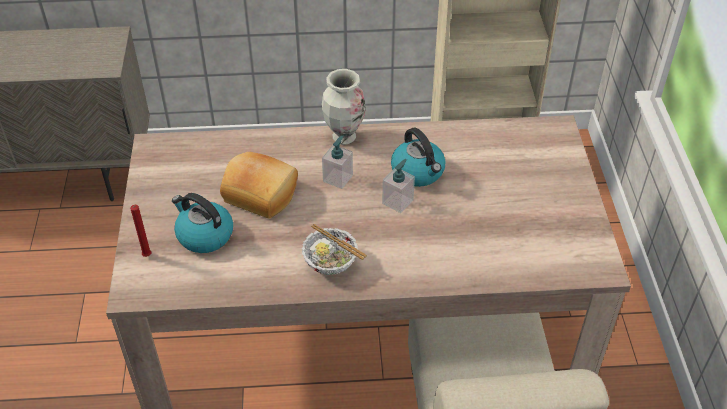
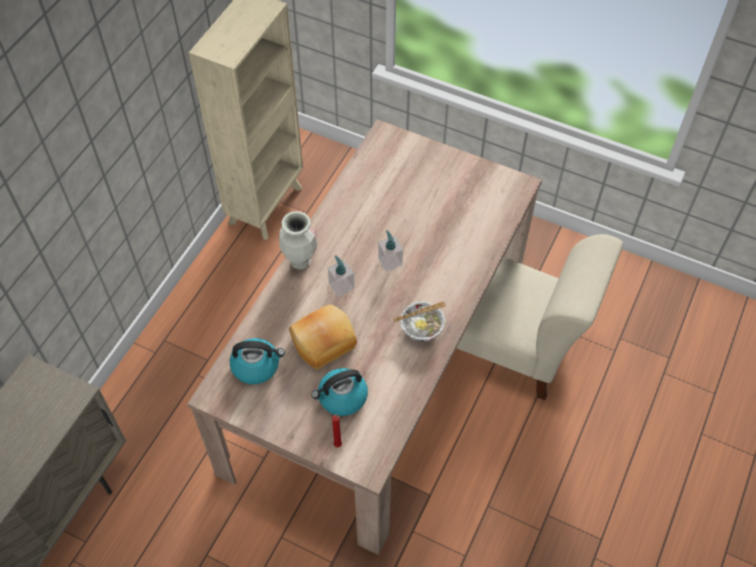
camera: 60 degrees left, 10 degrees up
(418, 172) = (369, 235): kettle -> kettle (256, 366)

